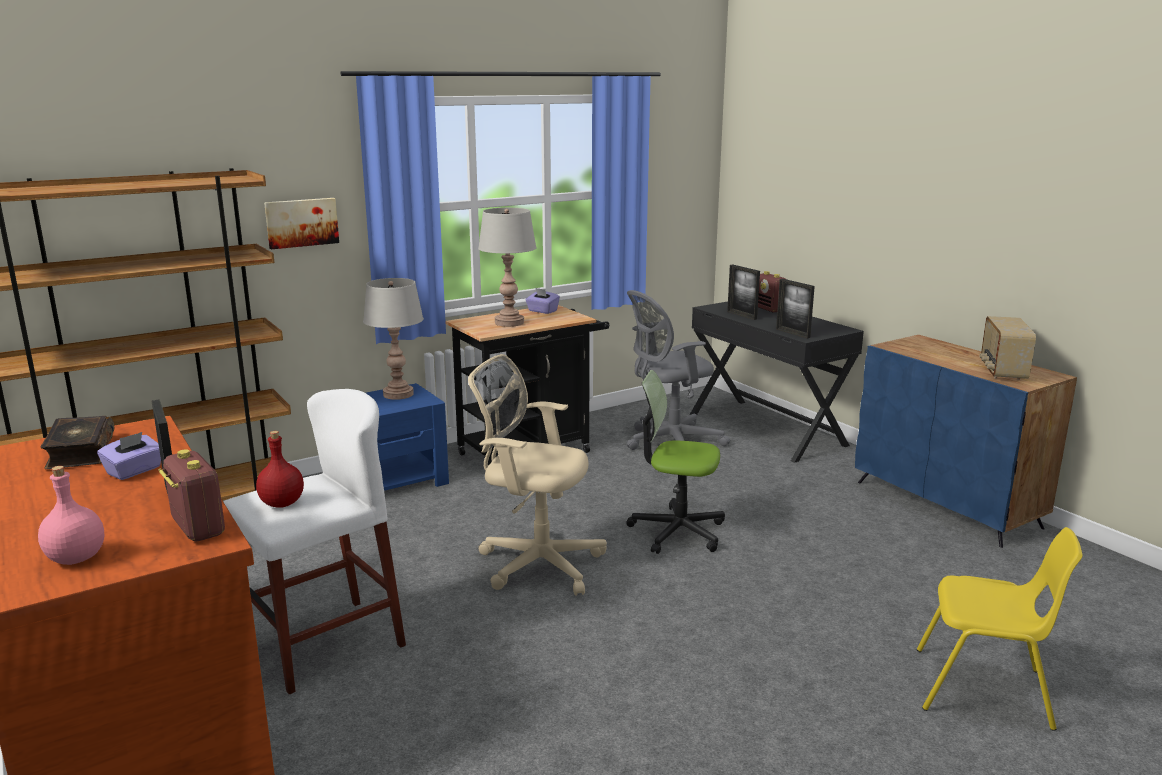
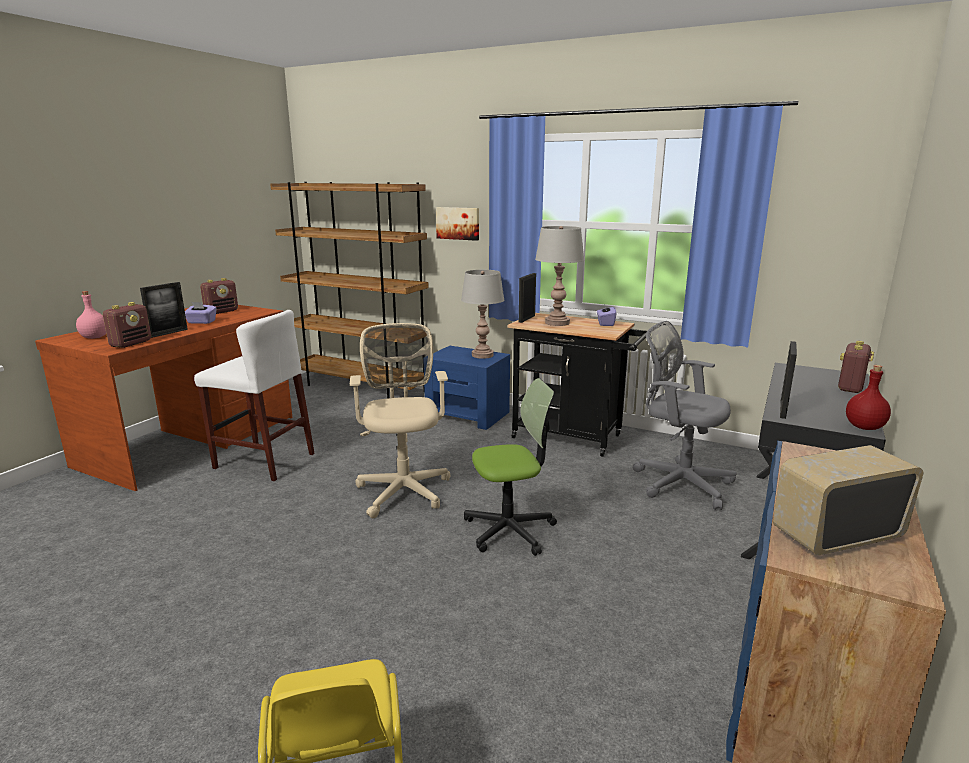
camera: 60 degrees right, 0 degrees up
(79, 452) = (221, 311): book -> radio
(283, 503) = (237, 363): red bottle -> red bottle (865, 427)
(677, 531) = (509, 530): office chair -> office chair turned 90 degrees clockwise
(741, 315) = (795, 381): picture frame -> picture frame (527, 319)

